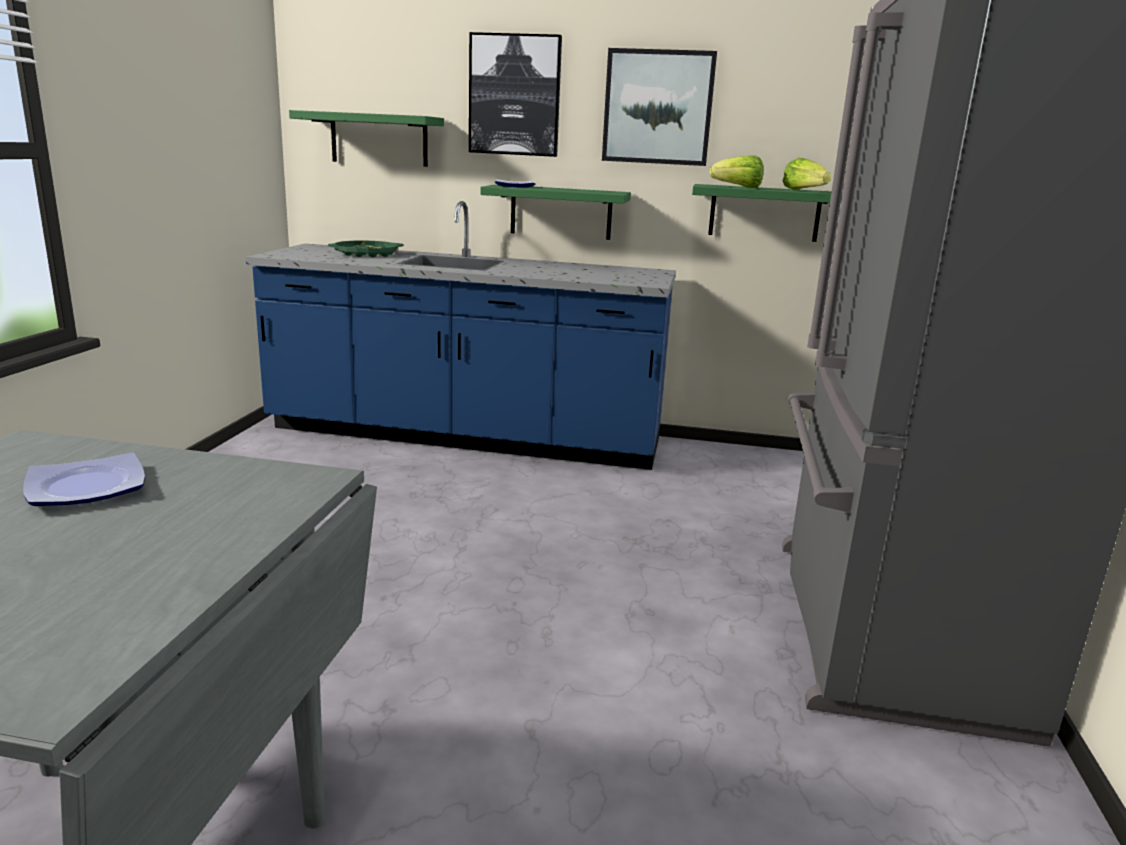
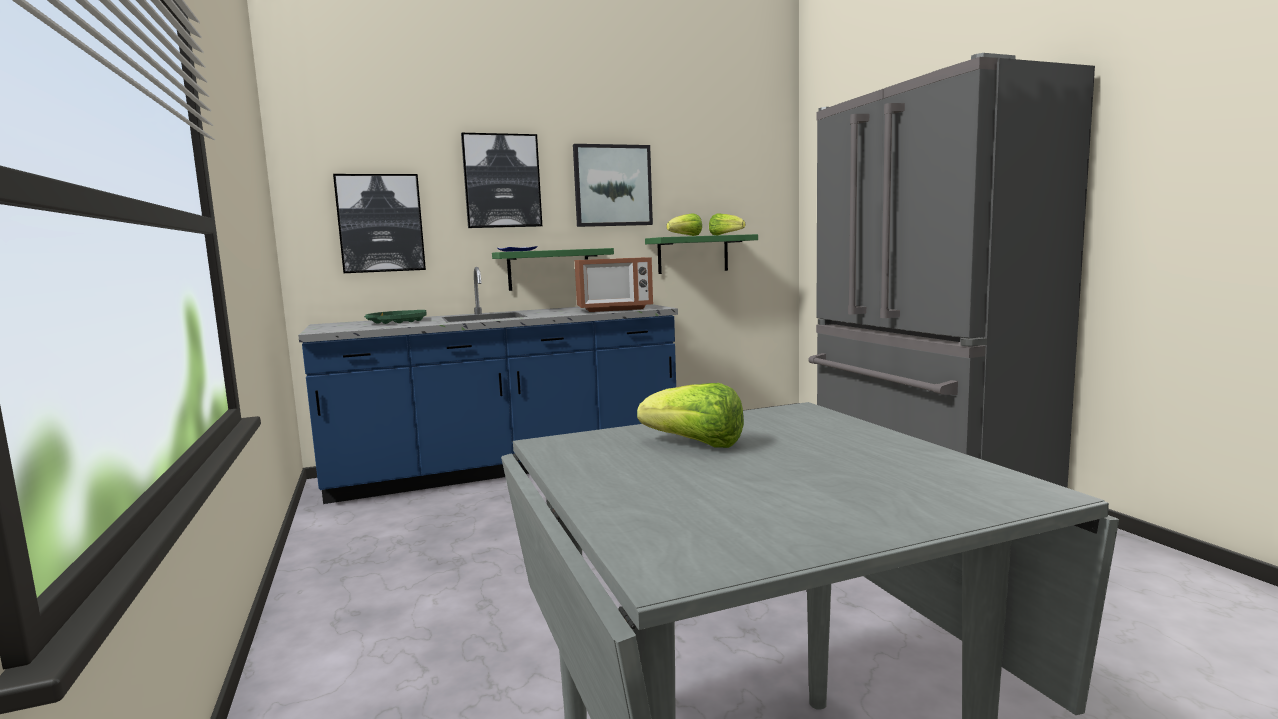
camera: 30 degrees left, 10 degrees down
(84, 489) = (695, 444): plate -> lettuce
(379, 139) = (380, 223): green shelf -> picture
(600, 276) = (614, 309): none -> microwave

